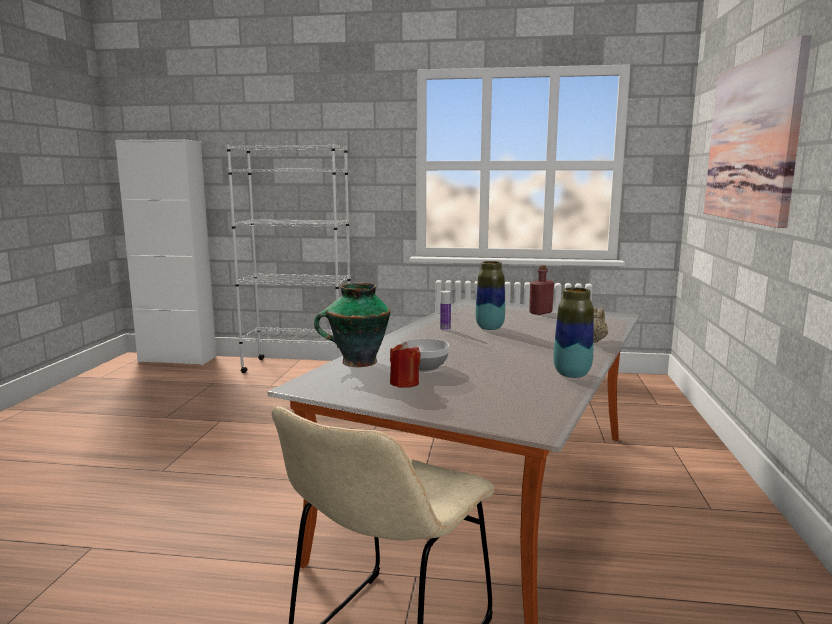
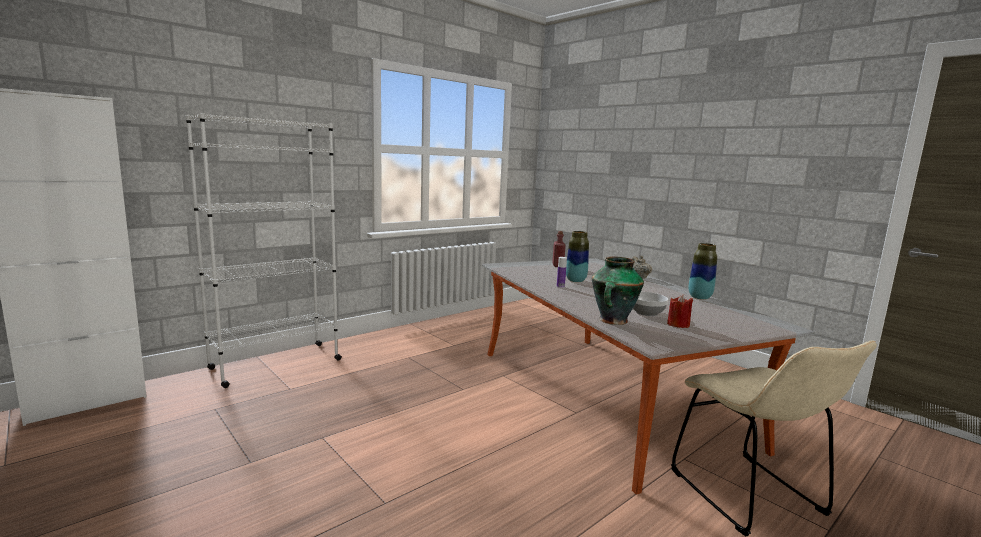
camera: 50 degrees left, 0 degrees up
(751, 141) = (634, 147): picture -> none

